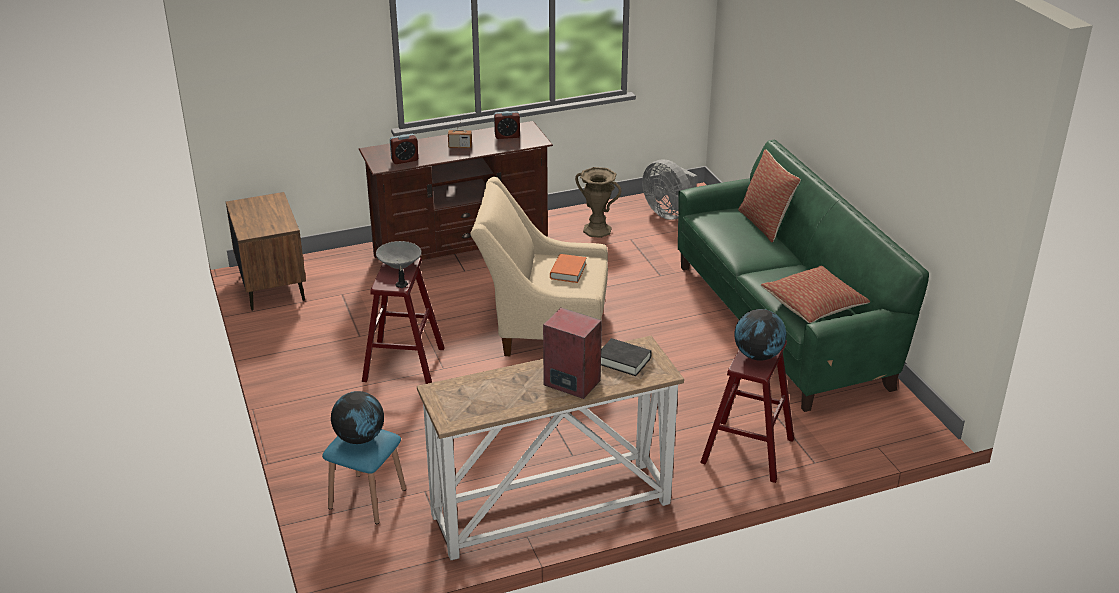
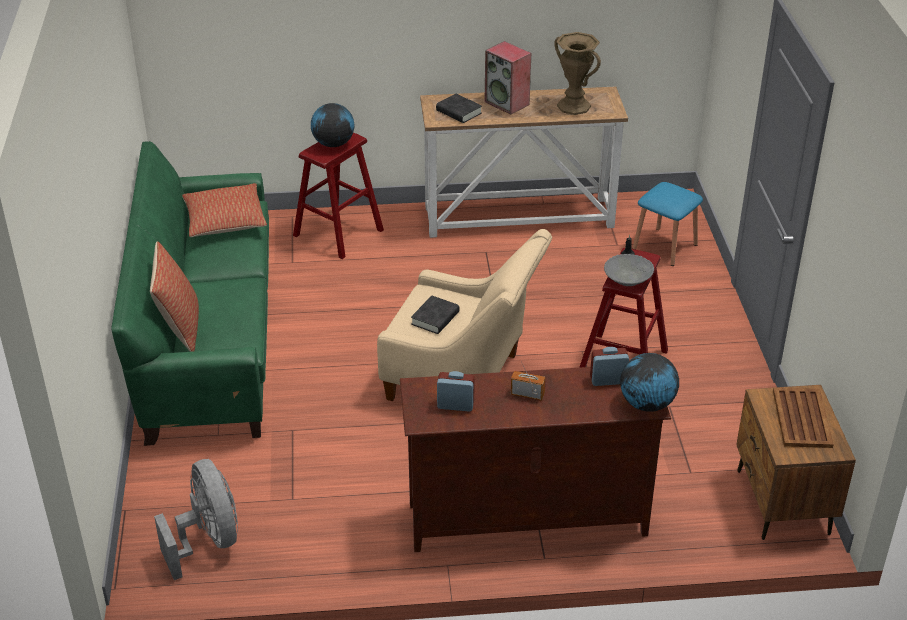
camera: 165 degrees left, 5 degrees up
(258, 218) = (802, 418): none -> brown tray
(360, 438) = (672, 194): globe -> globe (646, 404)
(568, 271) = (435, 318): orange book -> black book
(597, 230) = (327, 525): brown vase -> brown vase (574, 106)

